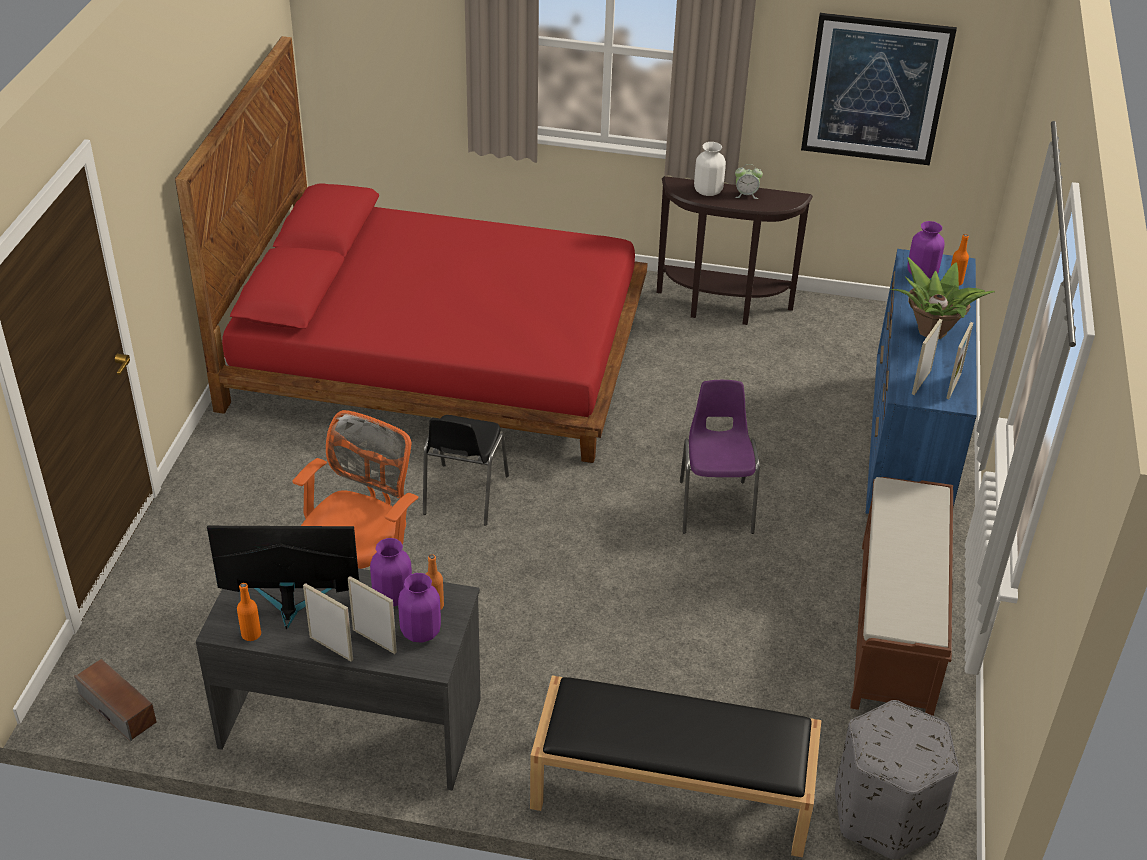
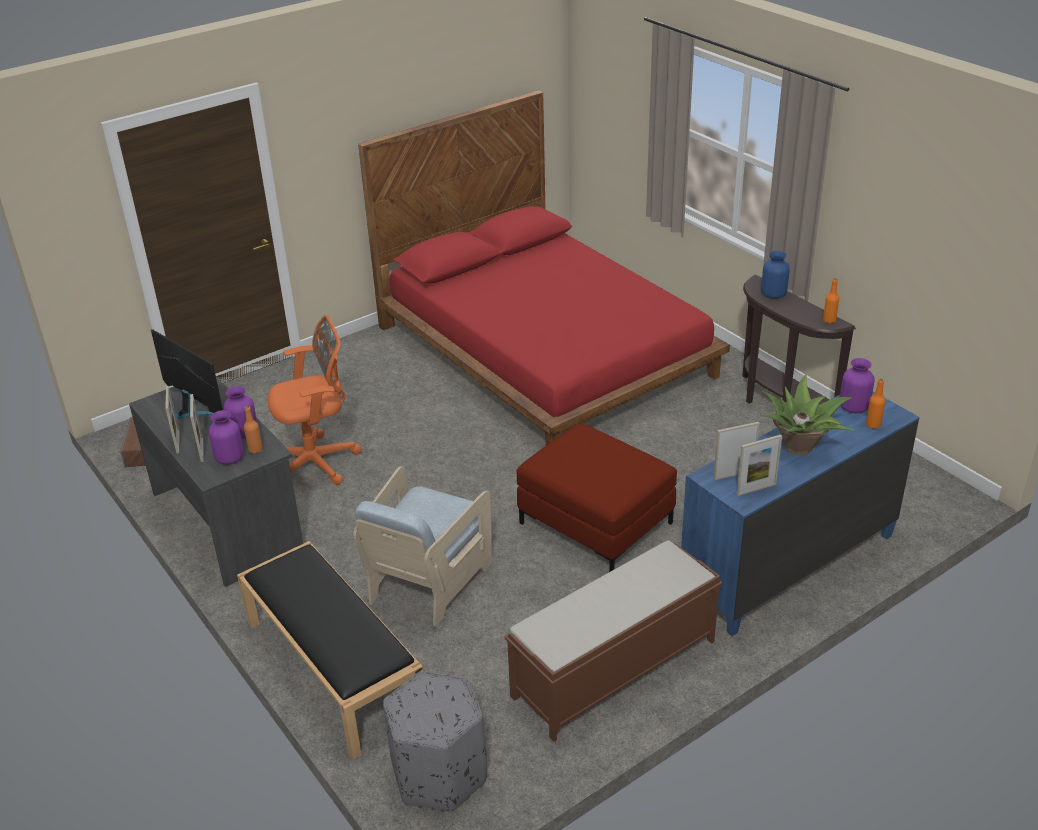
camera: 45 degrees right, 5 degrees down
(251, 634) = (155, 414): orange bottle -> orange bottle (829, 320)
(464, 496) = (448, 436): black chair -> none
(644, 653) = (428, 581): none -> beige armchair
(708, 191) = (773, 294): white vase -> blue vase
(715, 505) = (597, 523): purple chair -> red ottoman
(746, 194) = (799, 307): alarm clock -> none
(876, 89) = (926, 246): picture -> none

